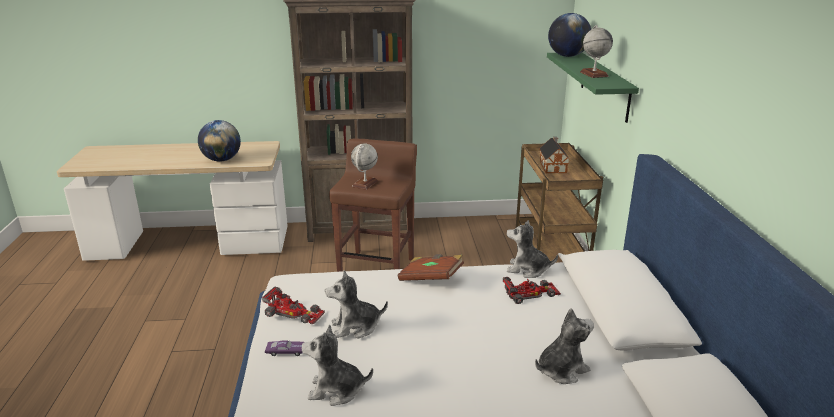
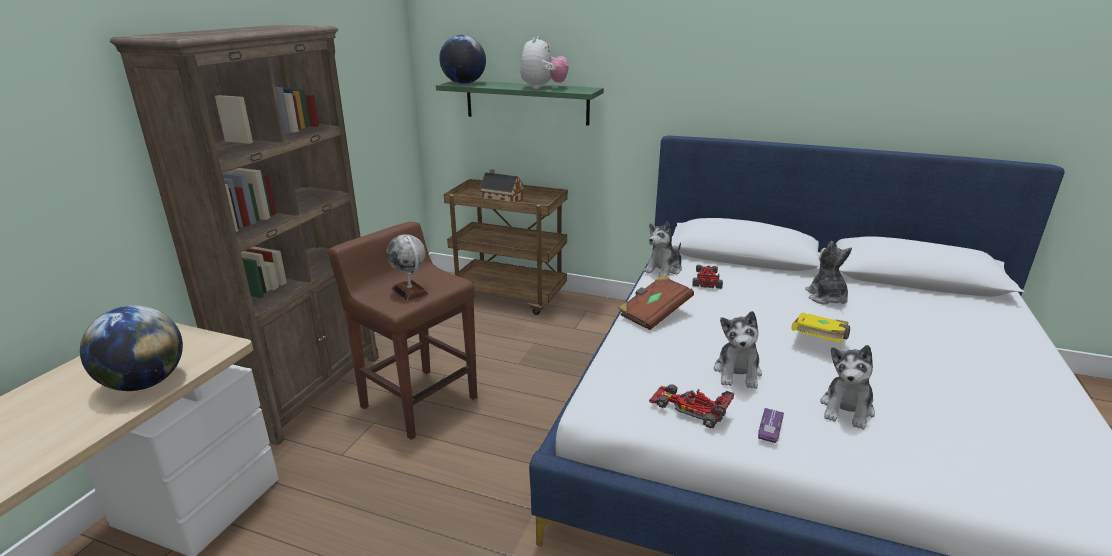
camera: 65 degrees left, 0 degrees up
(294, 312) = (690, 407): toy car -> toy car turned 105 degrees counterclockwise
(449, 367) = (819, 340): none -> yellow book
(593, 74) = (543, 88): globe -> plush toy

